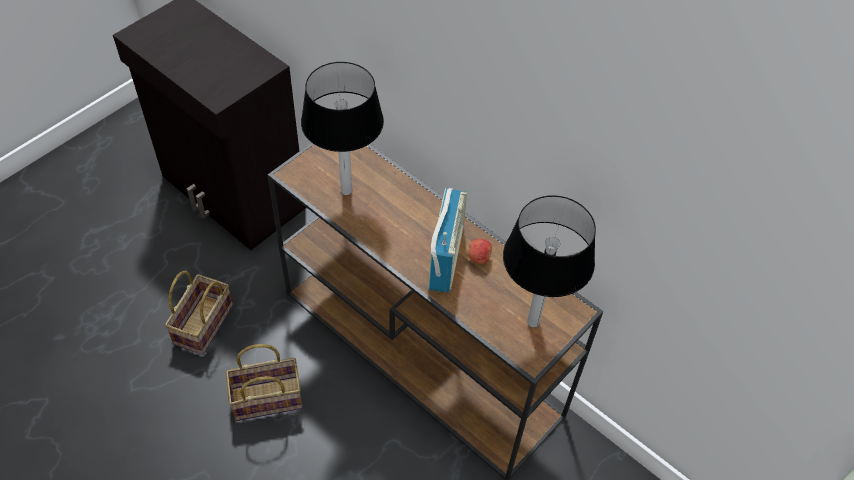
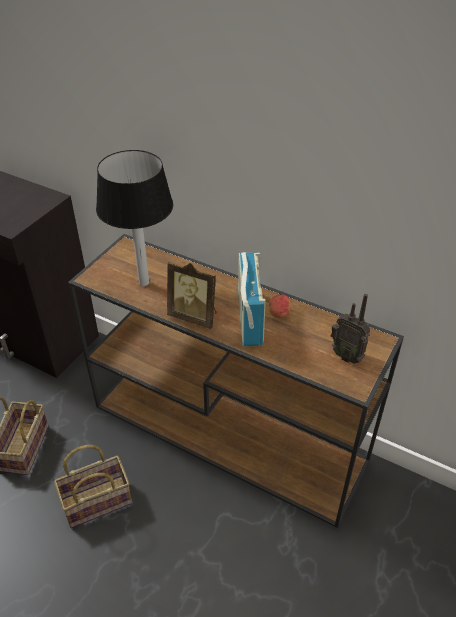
camera: 10 degrees left, 10 degrees down
(389, 243) = (194, 316): none -> picture frame
(534, 322) = (347, 355): table lamp -> radio

